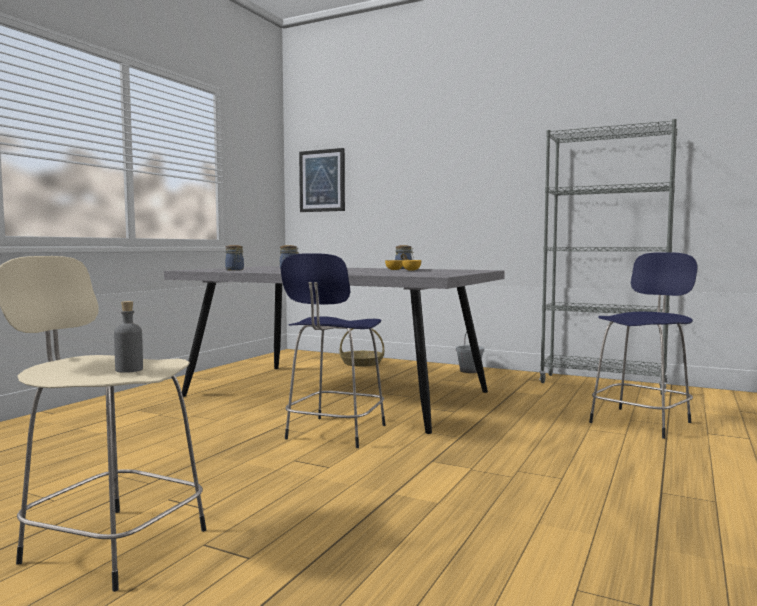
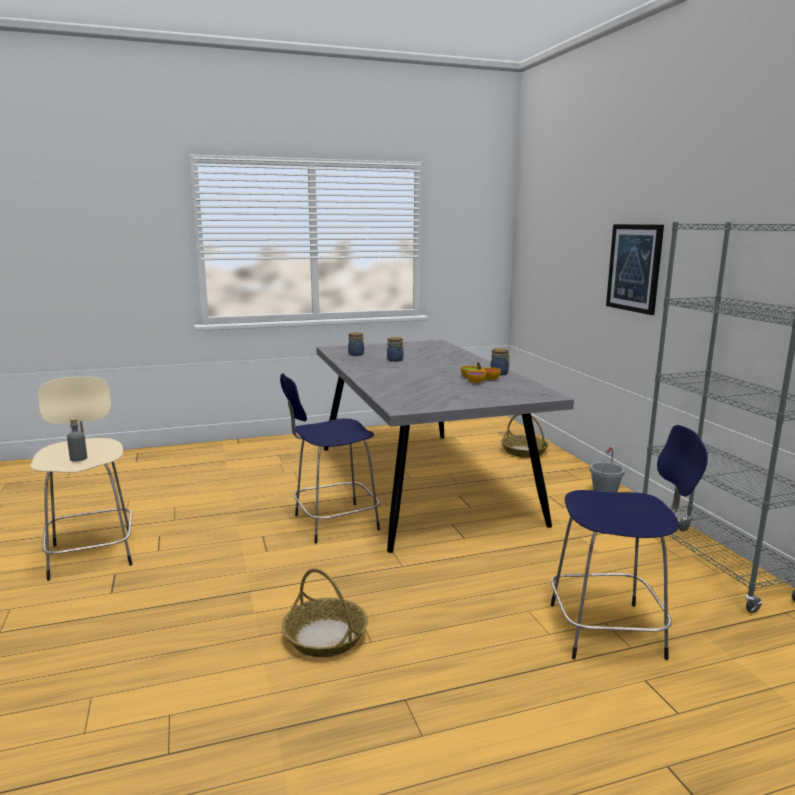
camera: 45 degrees right, 10 degrees up
(322, 181) = (535, 246): picture -> picture (634, 268)
(529, 490) = (324, 637): none -> basket

